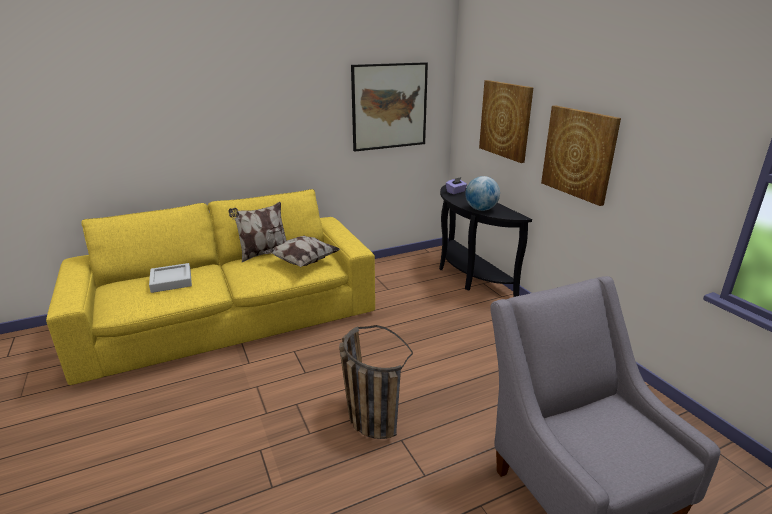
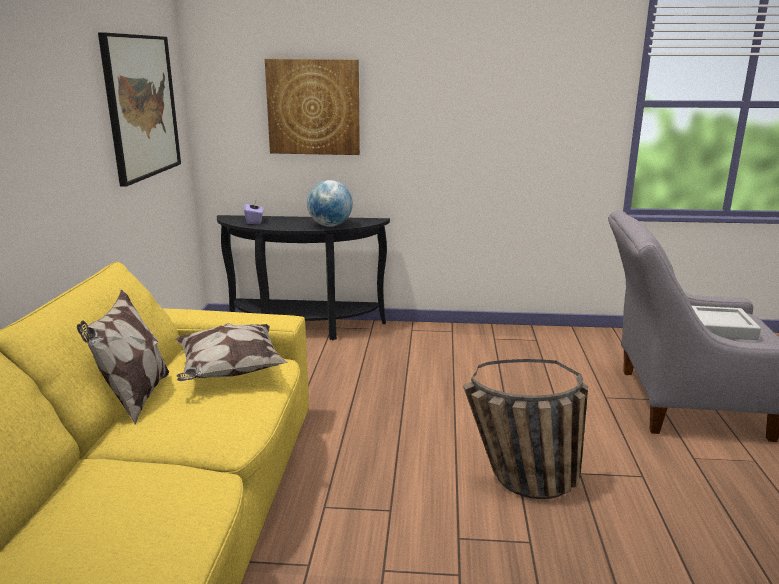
camera: 60 degrees left, 5 degrees down
(171, 281) = (96, 519): grey tray -> grey tray (720, 328)
(579, 153) = (444, 125): picture -> none

